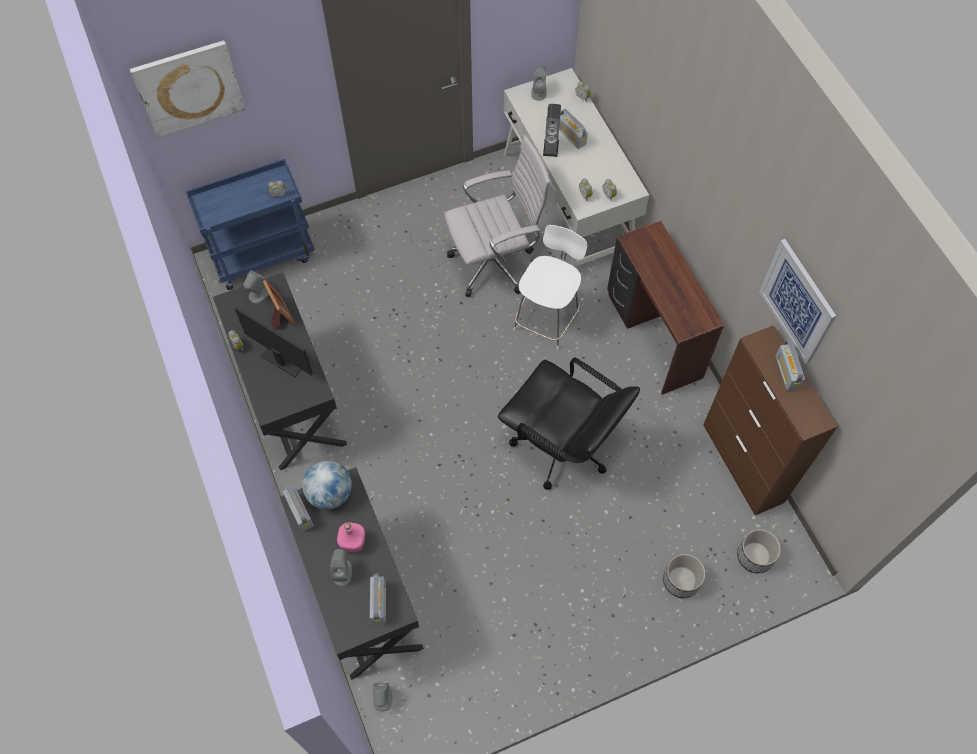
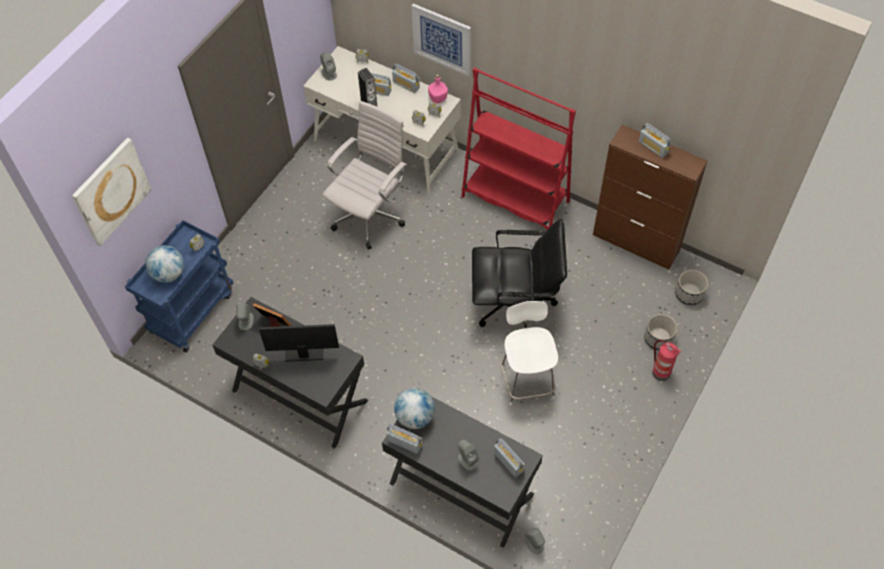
camera: 35 degrees left, 5 degrees down
(233, 204) = (168, 274): none -> globe
(353, 542) = (457, 436): pink bottle -> pink bottle (437, 98)
(547, 318) = (436, 230): white chair -> white chair (527, 379)
(605, 147) = (406, 85): none -> radio
(652, 336) = (515, 199): brown desk -> red bookcase
(653, 617) = (660, 372): none -> fire extinguisher
(797, 302) = (636, 95): picture -> picture (442, 39)

